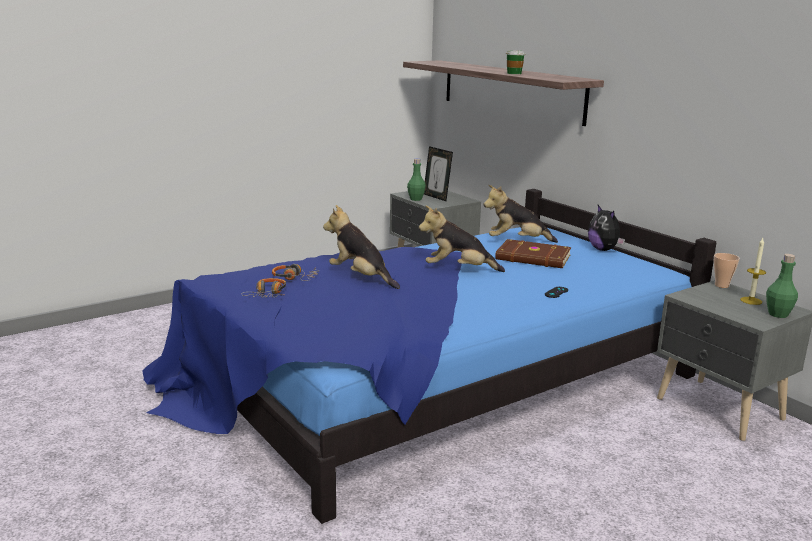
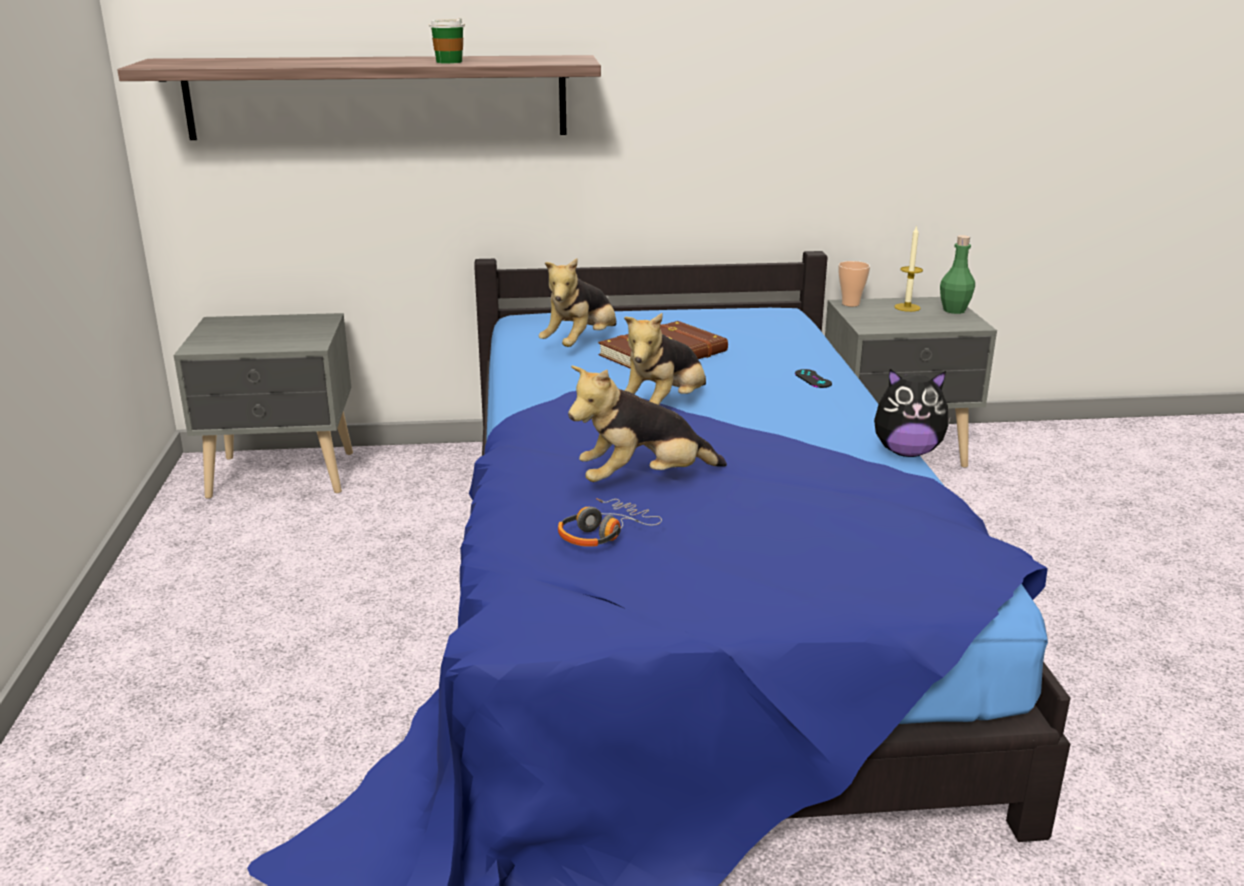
camera: 60 degrees left, 5 degrees up
(268, 294) = (672, 576): headphones -> none
(416, 199) = (250, 347): green bottle -> none
(436, 197) = (265, 331): picture frame -> none
(604, 249) = (672, 313): plush toy -> plush toy (907, 452)

